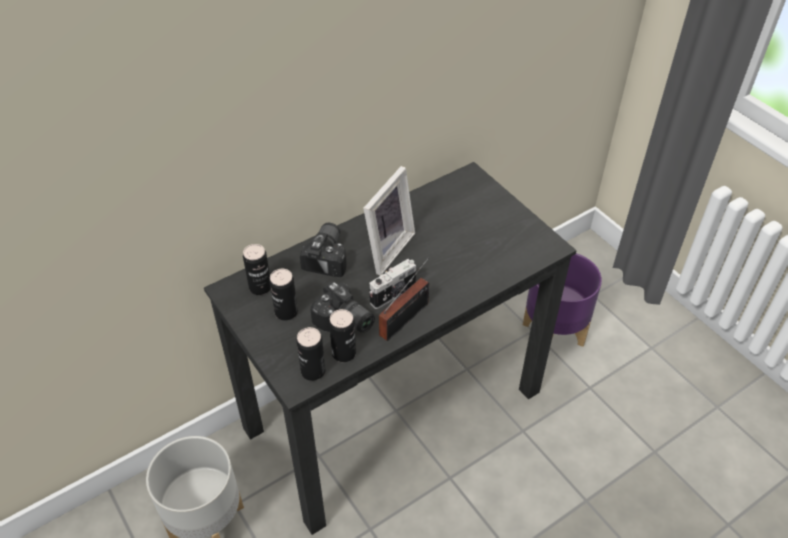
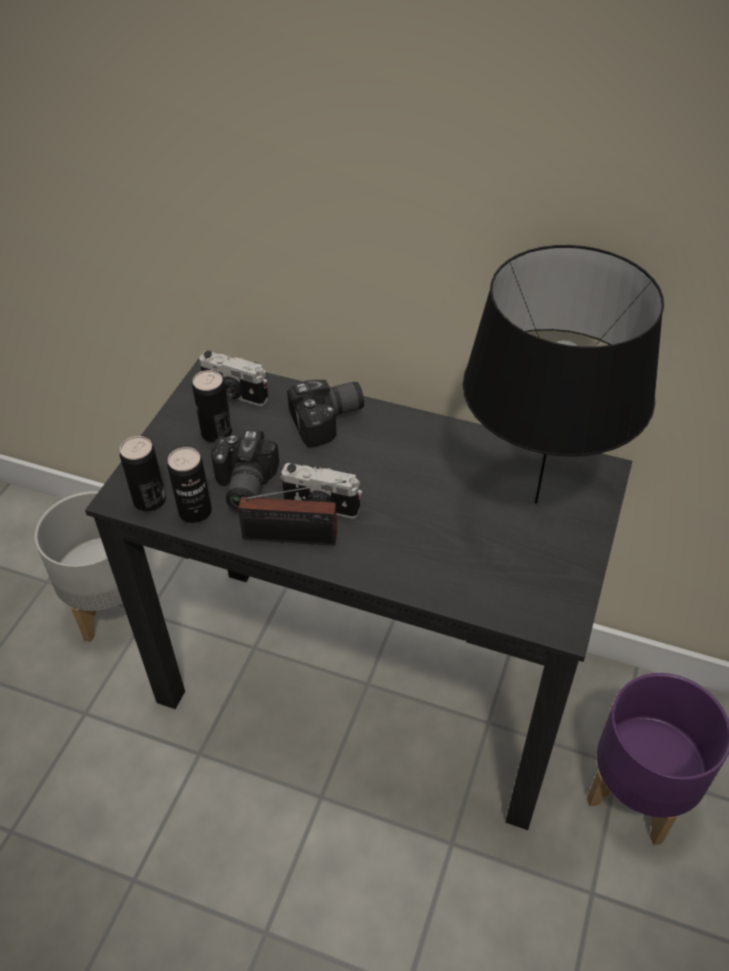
camera: 55 degrees right, 0 degrees up
(260, 287) = (235, 394): can -> camera
(385, 248) = (388, 459): picture frame -> none
(470, 210) = (536, 503): none -> black table lamp

